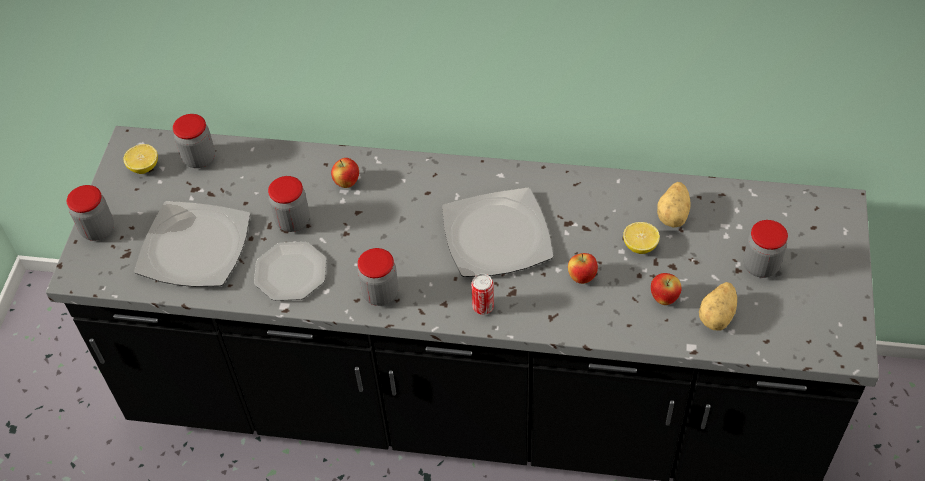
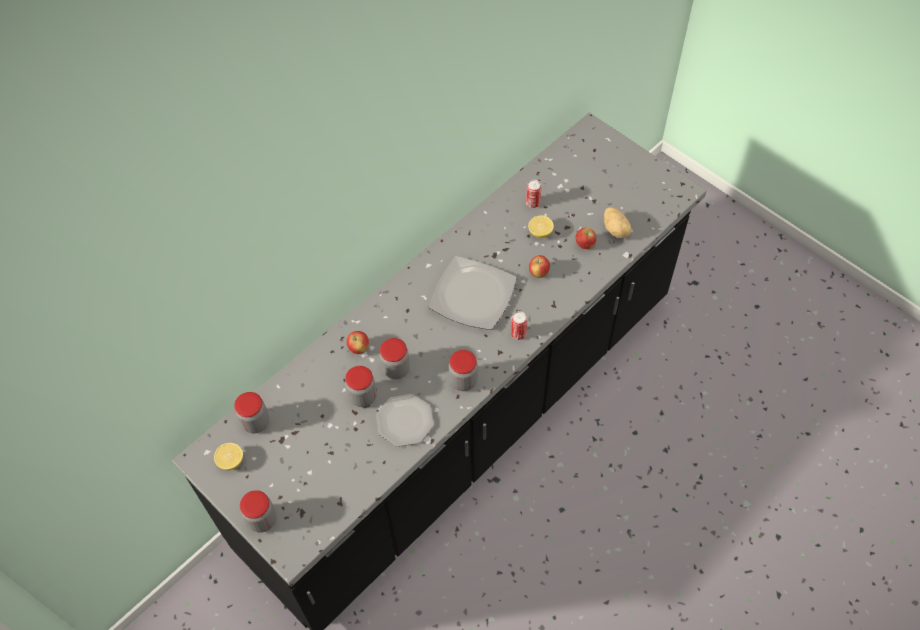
camera: 55 degrees left, 5 degrees up
(194, 246) = (332, 466): plate -> none
(674, 215) = (532, 203): potato -> can
(760, 266) = (599, 189): jar -> jar (396, 369)

